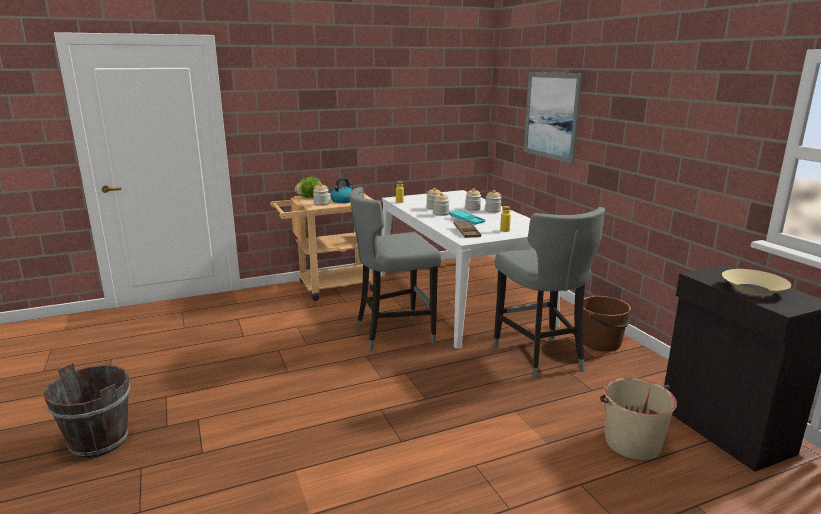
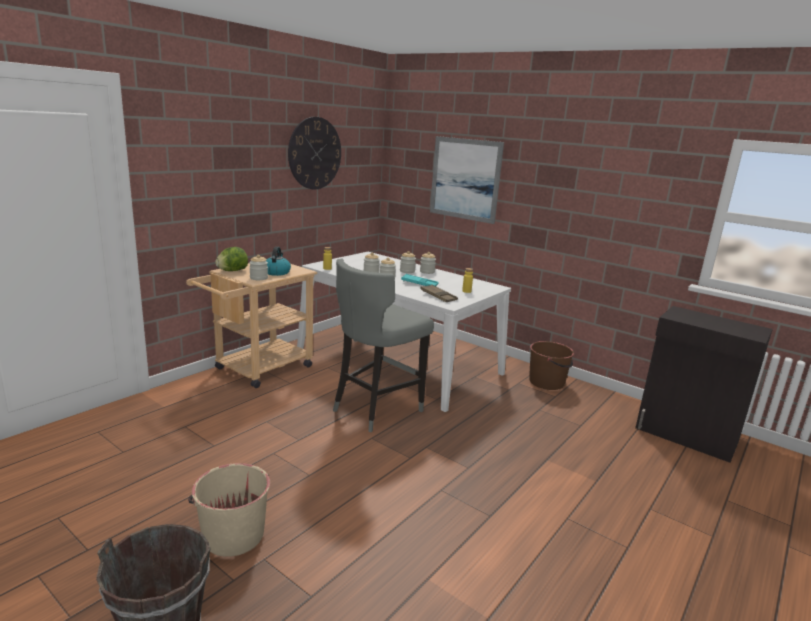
camera: 30 degrees left, 0 degrees up
(405, 94) = (315, 153): none -> wall clock
(540, 358) = (518, 405): grey stool -> none
(631, 442) = (646, 462): beige bucket -> beige bucket (233, 535)
(753, 289) = (717, 324): beige bowl -> none

